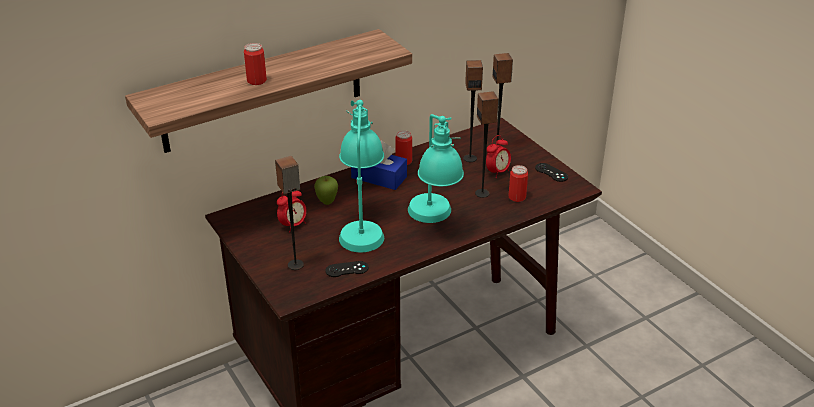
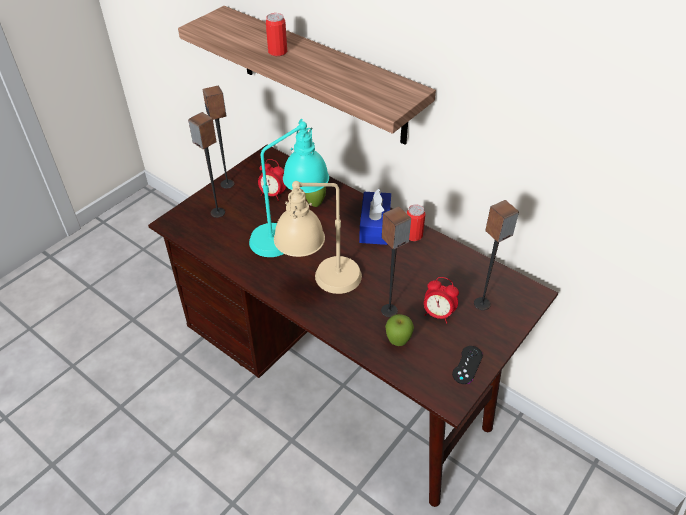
camera: 70 degrees right, 10 degrees up
(347, 269) = (222, 245): black game controller -> none
(435, 221) = (321, 285): turquoise table lamp -> beige table lamp
(470, 158) = (451, 284): speaker -> speaker (227, 184)
(517, 197) = (397, 342): can -> apple

